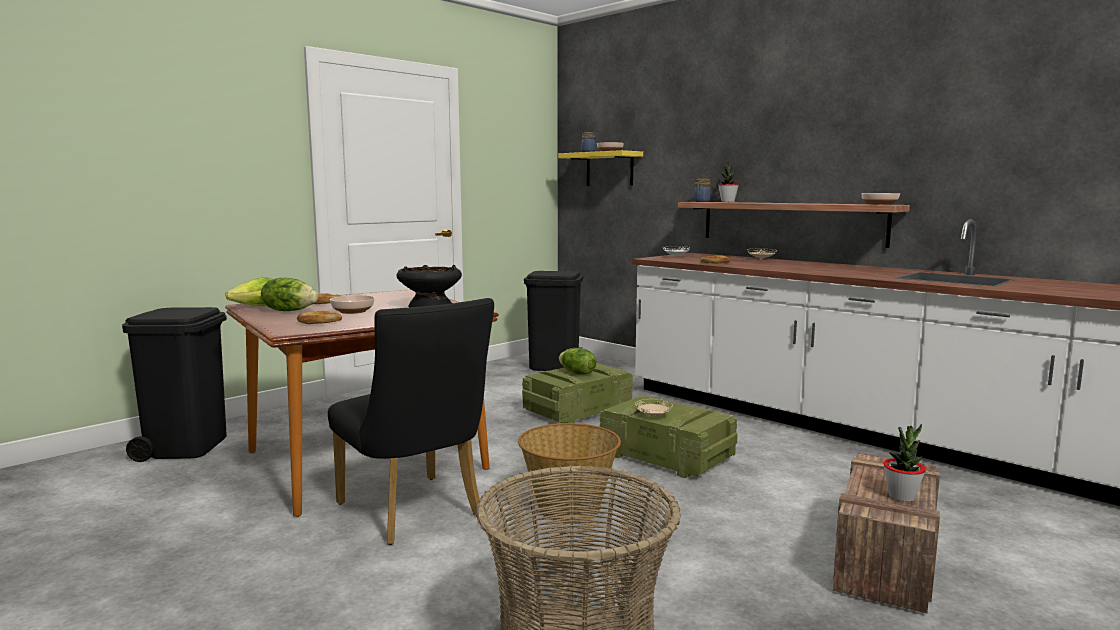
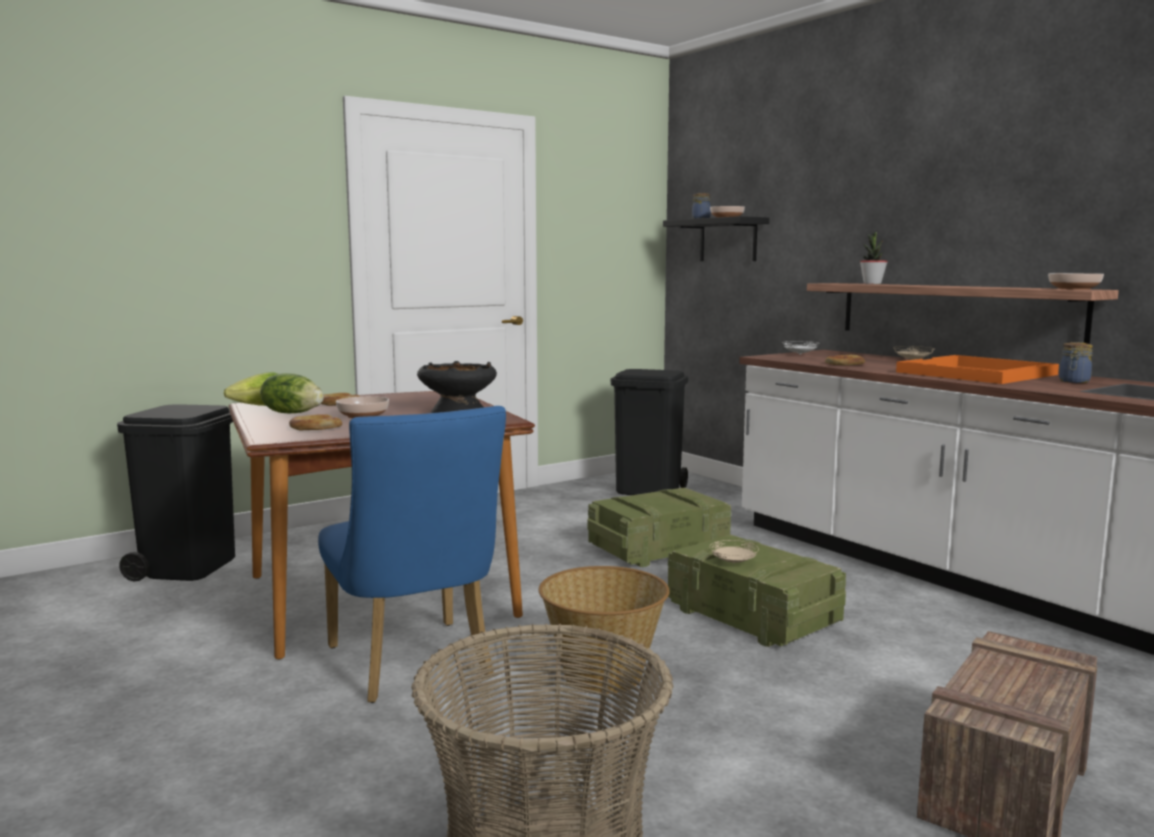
camera: 10 degrees right, 0 degrees up
(415, 513) = (414, 666): black chair -> blue chair
(577, 373) = (658, 501): lettuce -> none
(609, 169) = (728, 240): yellow shelf -> black shelf
(701, 201) = (838, 283): jar -> jar (1074, 381)
(813, 267) = (976, 373): none -> orange tray
(901, 496) = (1026, 697): potted plant -> none

